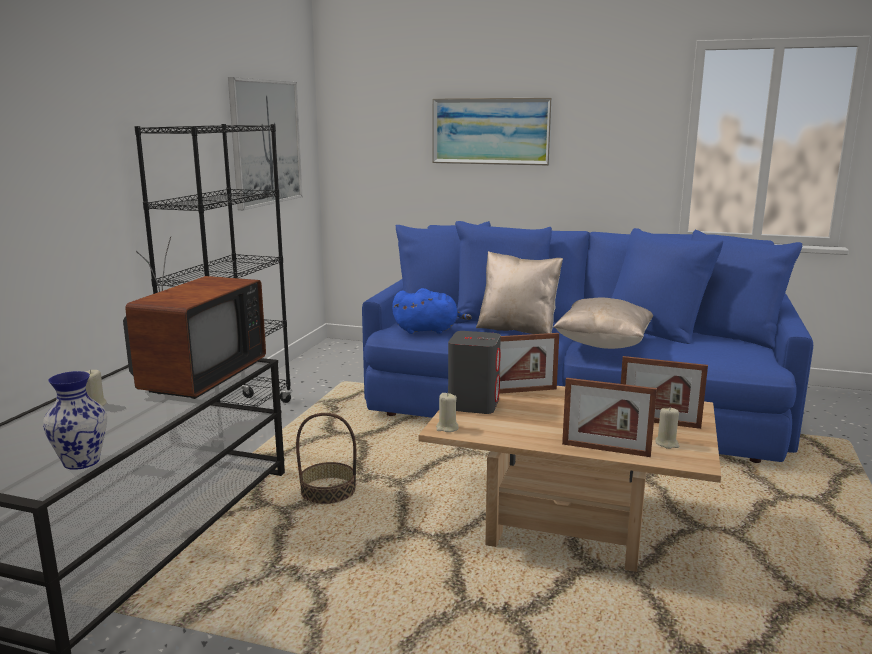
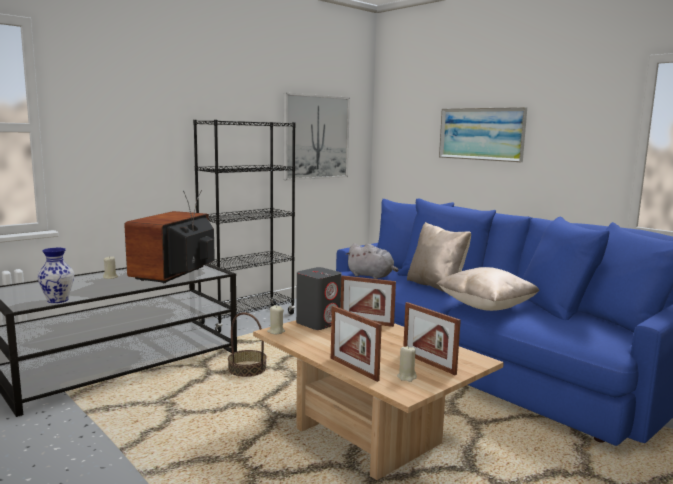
camera: 30 degrees right, 5 degrees down
(195, 379) = (177, 275): television -> television turned 150 degrees clockwise
(428, 330) = (372, 276): blue plush toy -> grey plush toy

